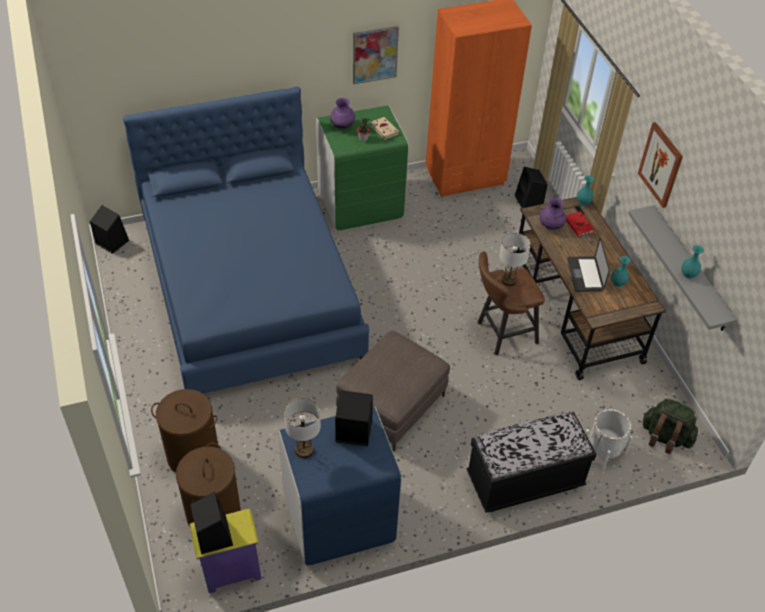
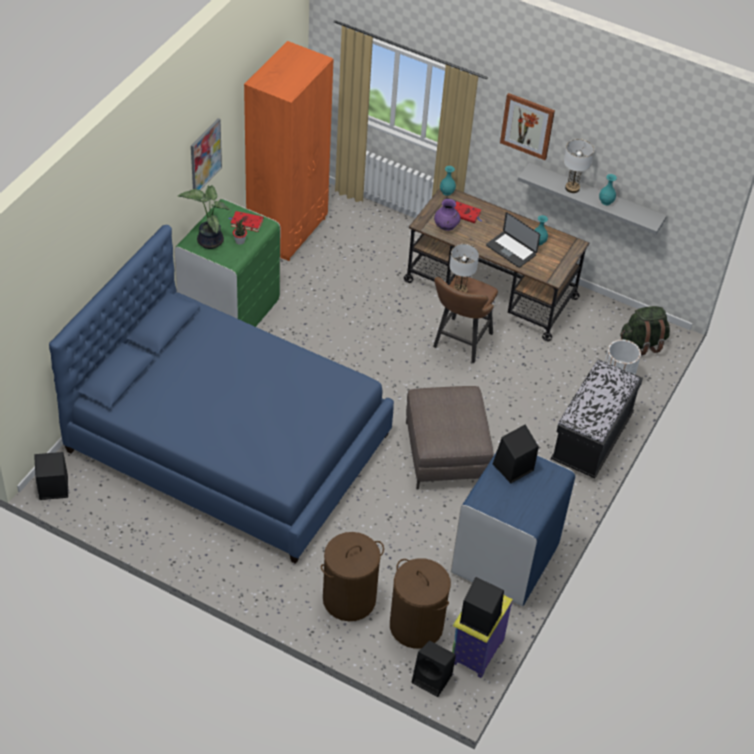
camera: 45 degrees left, 0 degrees up
(304, 450) = (497, 504): table lamp -> table lamp (572, 188)
(342, 126) = (209, 240): purple vase -> potted plant
(383, 129) = (246, 223): beige book -> red book
(529, 201) = (360, 220): black speaker -> black speaker (433, 679)

